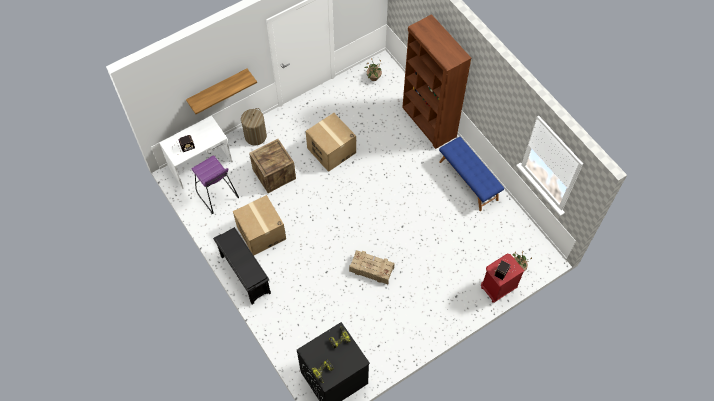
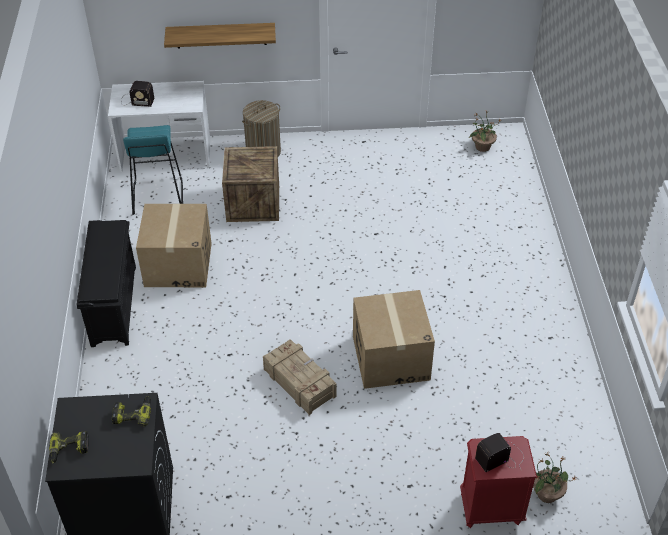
camera: 30 degrees right, 15 degrees down
(217, 195) = (157, 196): purple stool -> turquoise stool
(331, 150) = (355, 207): cardboard box -> cardboard box (390, 358)
(429, 122) = (529, 230): brown bookcase -> none
(468, 180) = (543, 330): blue bench -> none

